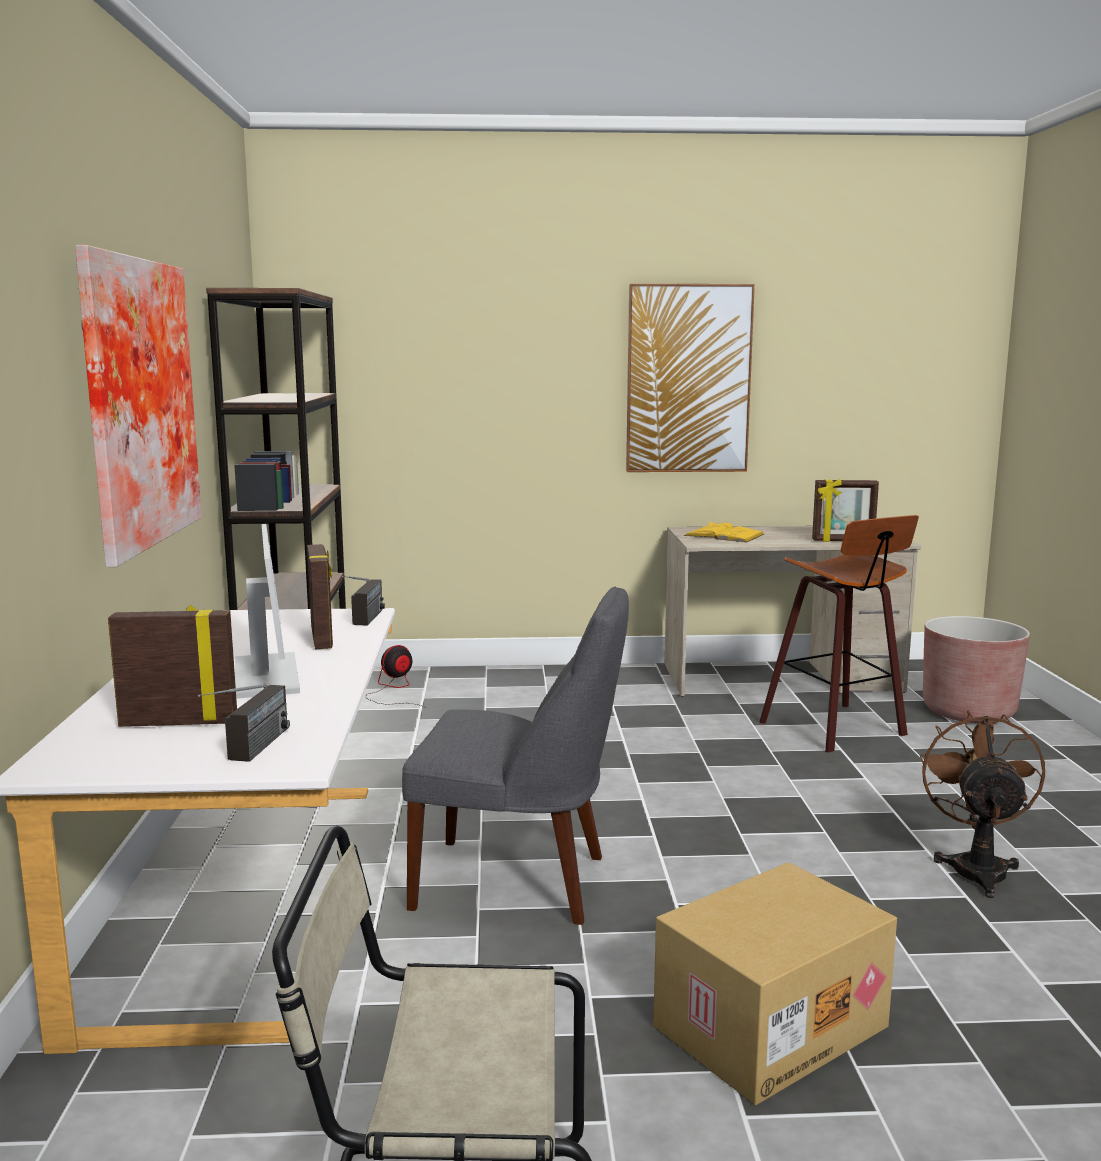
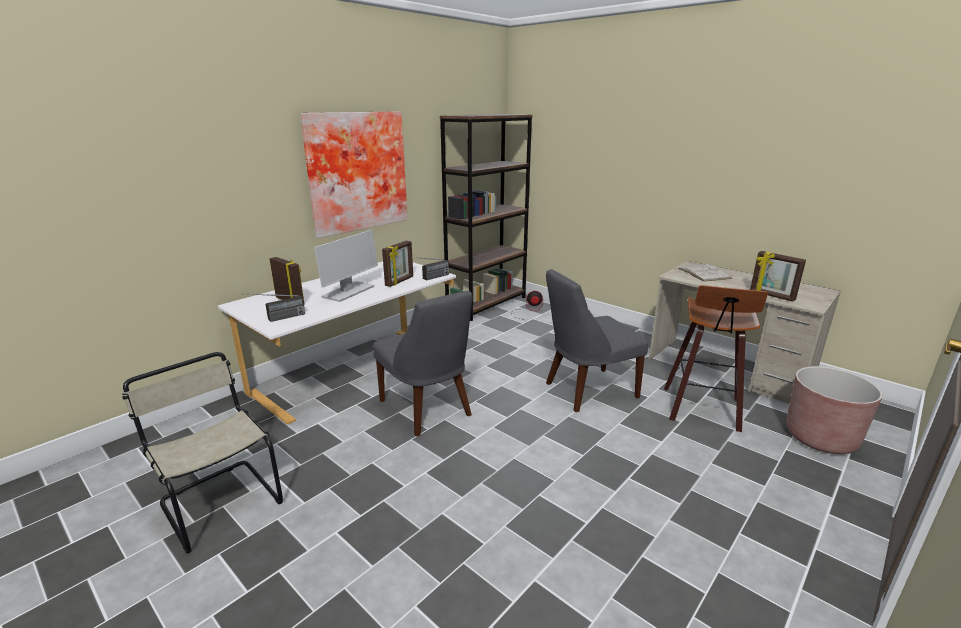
camera: 45 degrees right, 10 degrees up
(684, 759) = (587, 390): none -> grey chair
(688, 379) = (715, 171): picture -> none
(724, 535) = (704, 273): yellow book -> white book
(769, 1024) = (401, 511): cardboard box -> none
(976, 867) = (624, 514): brown fan -> none

